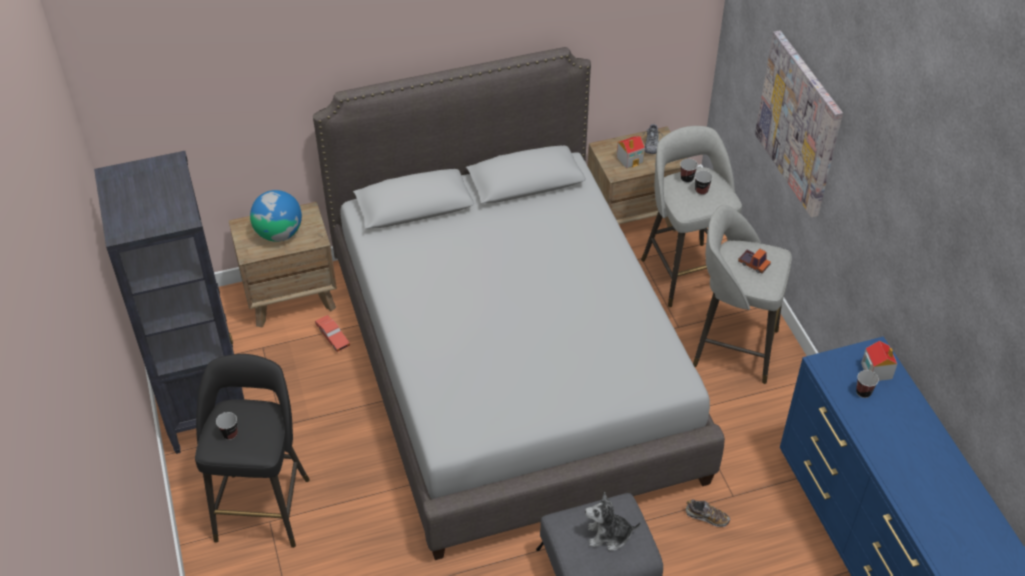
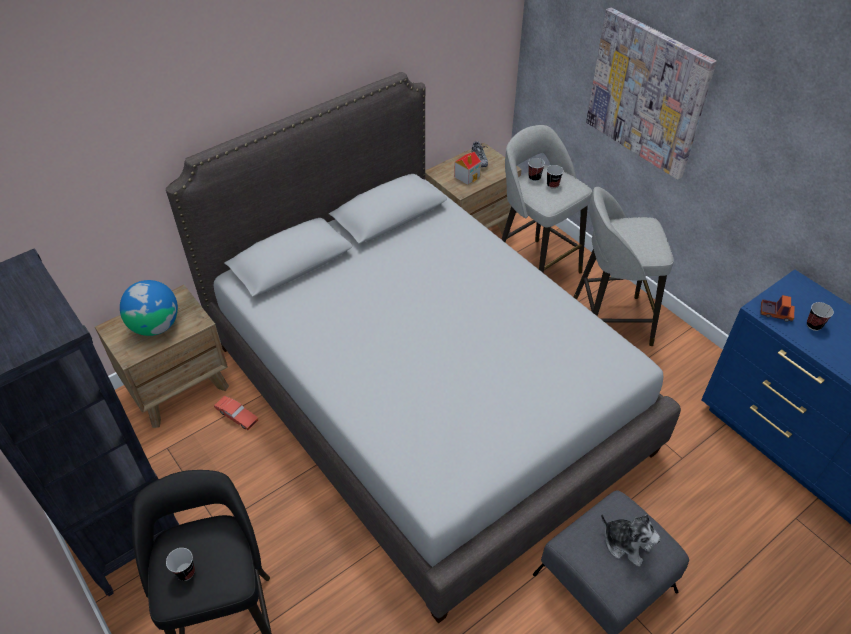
camera: 20 degrees left, 0 degrees up
(609, 535) = (626, 544): plush toy -> plush toy turned 120 degrees counterclockwise
(707, 517) = (670, 486): shoe -> none
(753, 264) = (635, 237): toy truck -> toy truck (775, 313)
(876, 370) = (810, 302): toy house -> none

